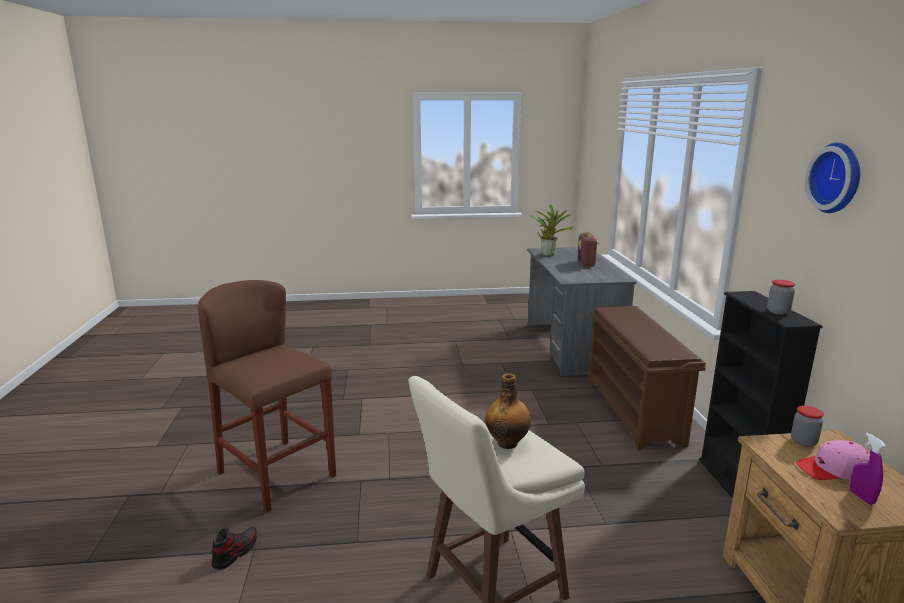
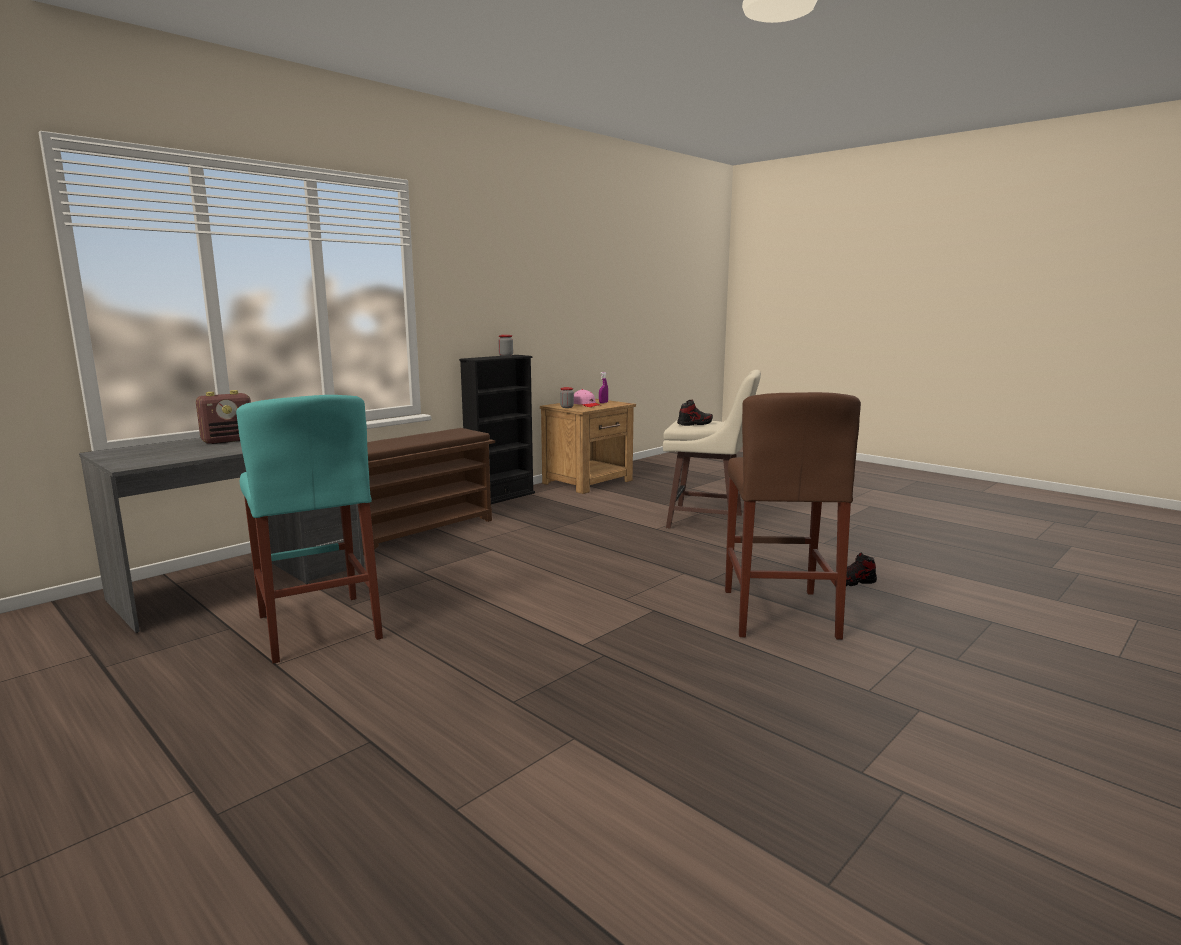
camera: 130 degrees left, 5 degrees down
(483, 353) = (318, 627): none -> turquoise stool
(507, 442) = (695, 424): bottle -> shoe
(548, 254) = (166, 458): potted plant -> none
(838, 178) = (499, 264): wall clock -> none

